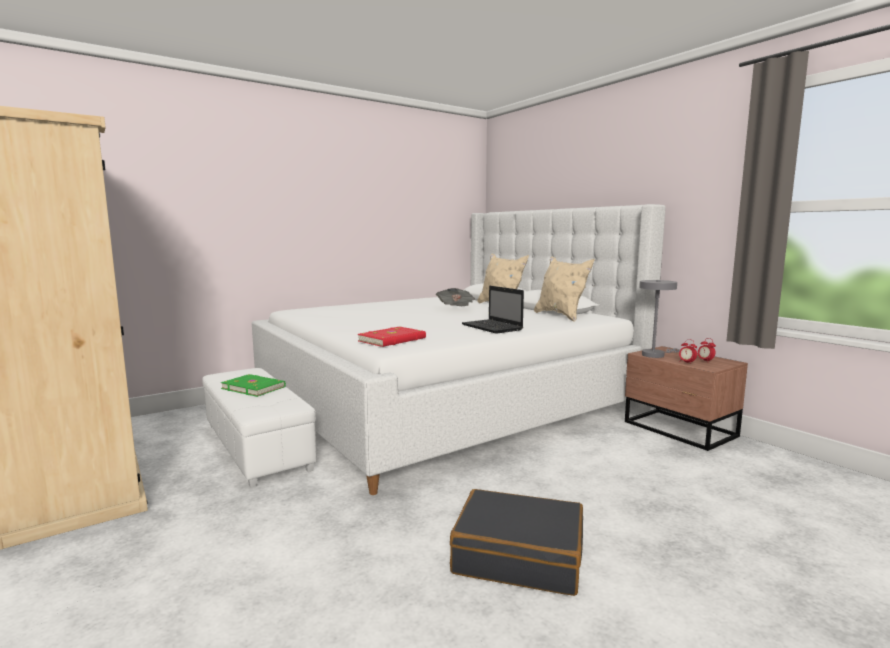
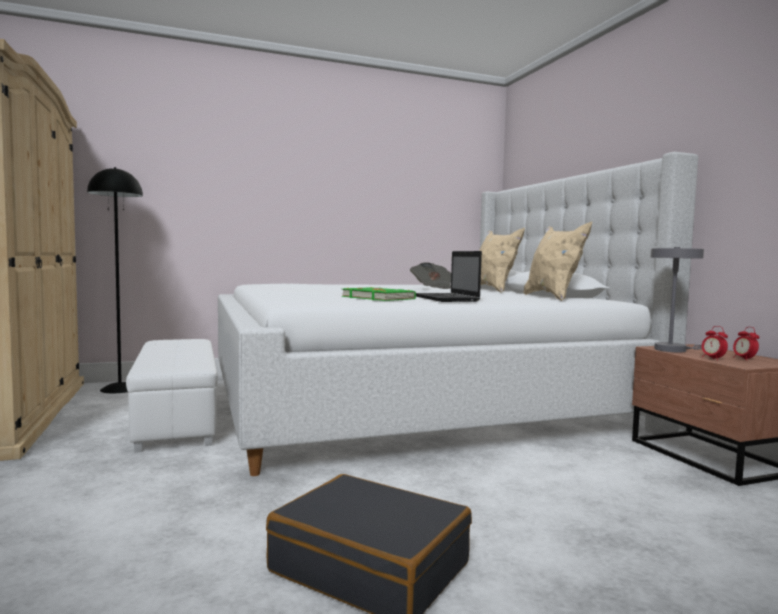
camera: 15 degrees right, 5 degrees down
(170, 420) = (120, 389): none -> black floor lamp
(254, 387) = (178, 351): green book -> green book (378, 298)
(393, 340) = (310, 299): red book -> none

